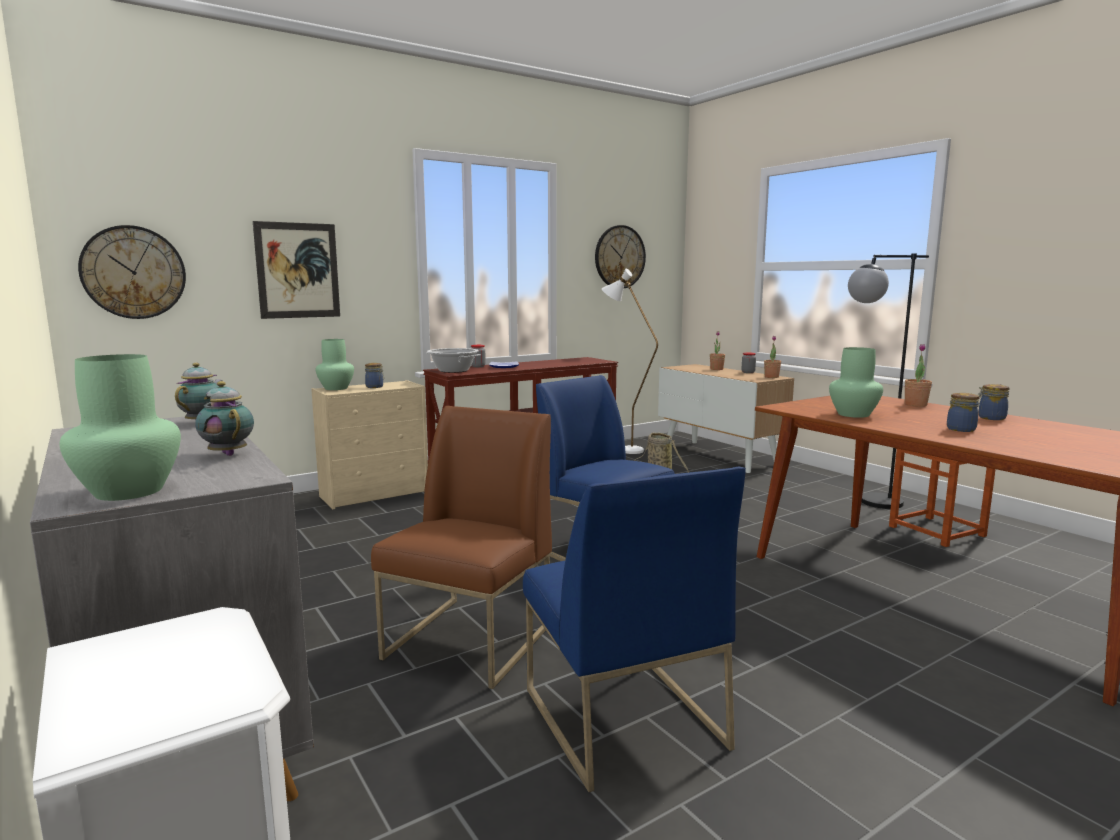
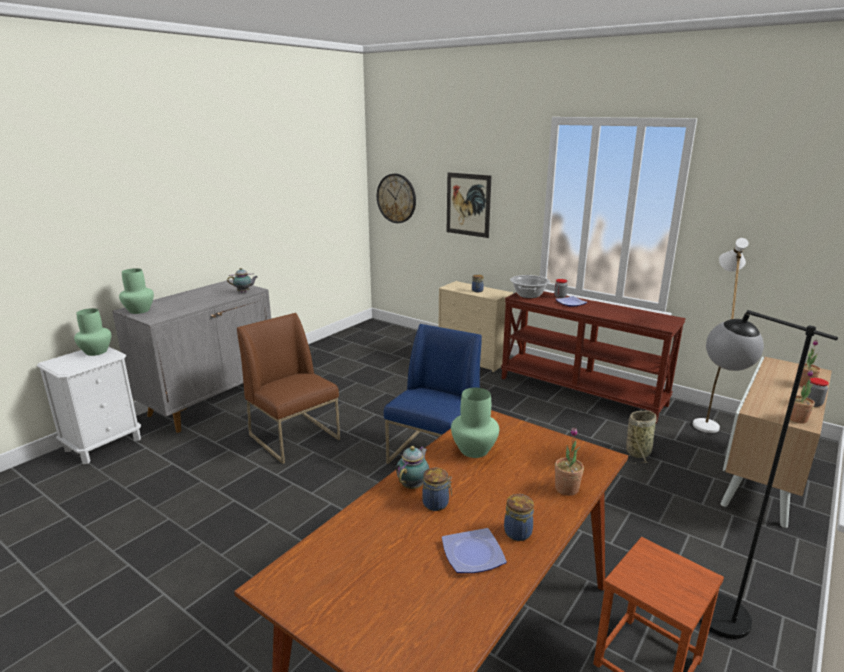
camera: 70 degrees right, 10 degrees up
(227, 454) = (189, 308): teapot -> teapot (413, 485)
(336, 388) = (462, 285): green vase -> green vase (96, 352)
(471, 641) = (295, 437): brown chair -> brown chair turned 135 degrees counterclockwise
(619, 257) = (774, 221): wall clock -> none
(621, 717) = (232, 493): blue chair -> none
(1032, 428) = (473, 553): none -> plate

